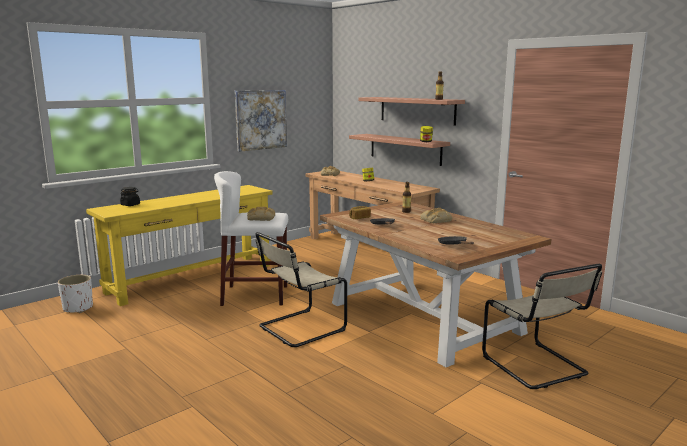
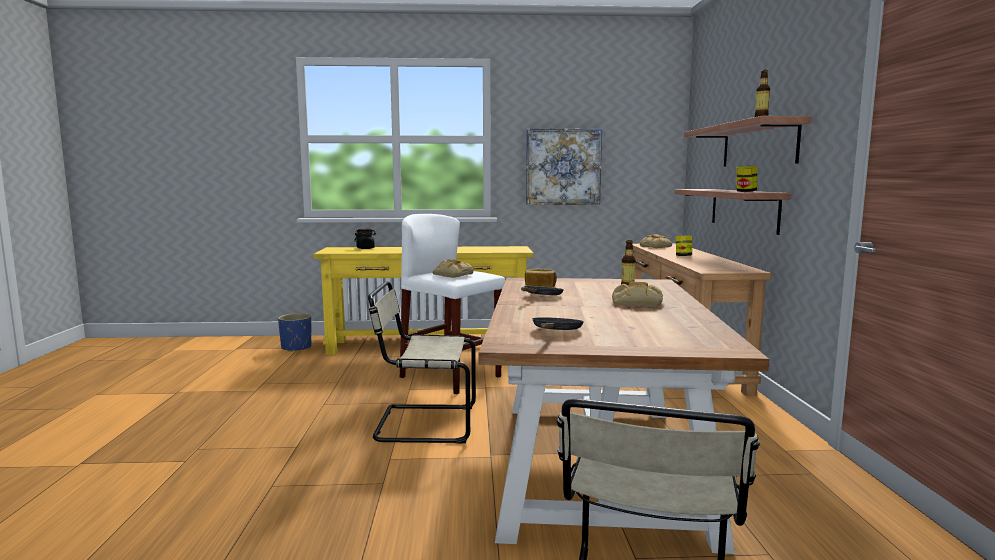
camera: 40 degrees right, 5 degrees down
(77, 308) = (296, 348): white planter -> blue planter

